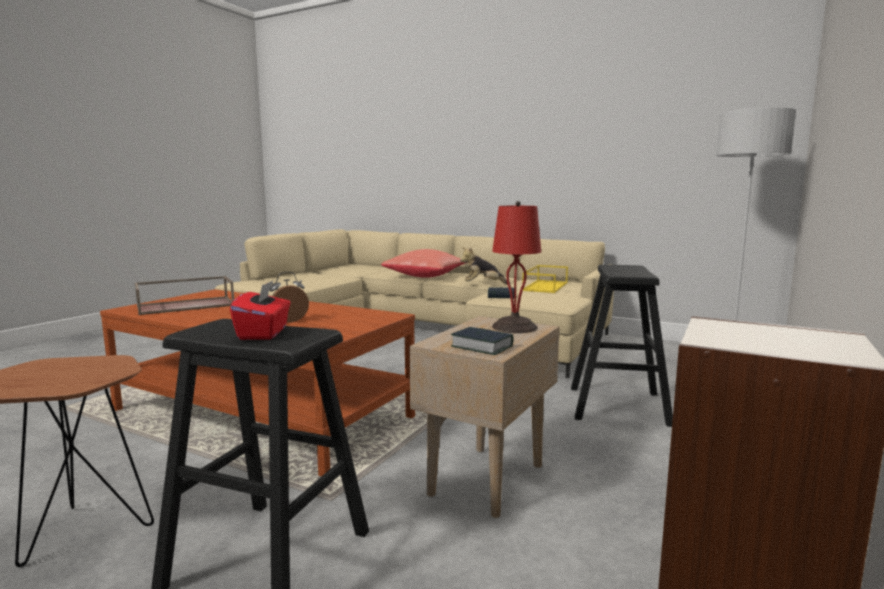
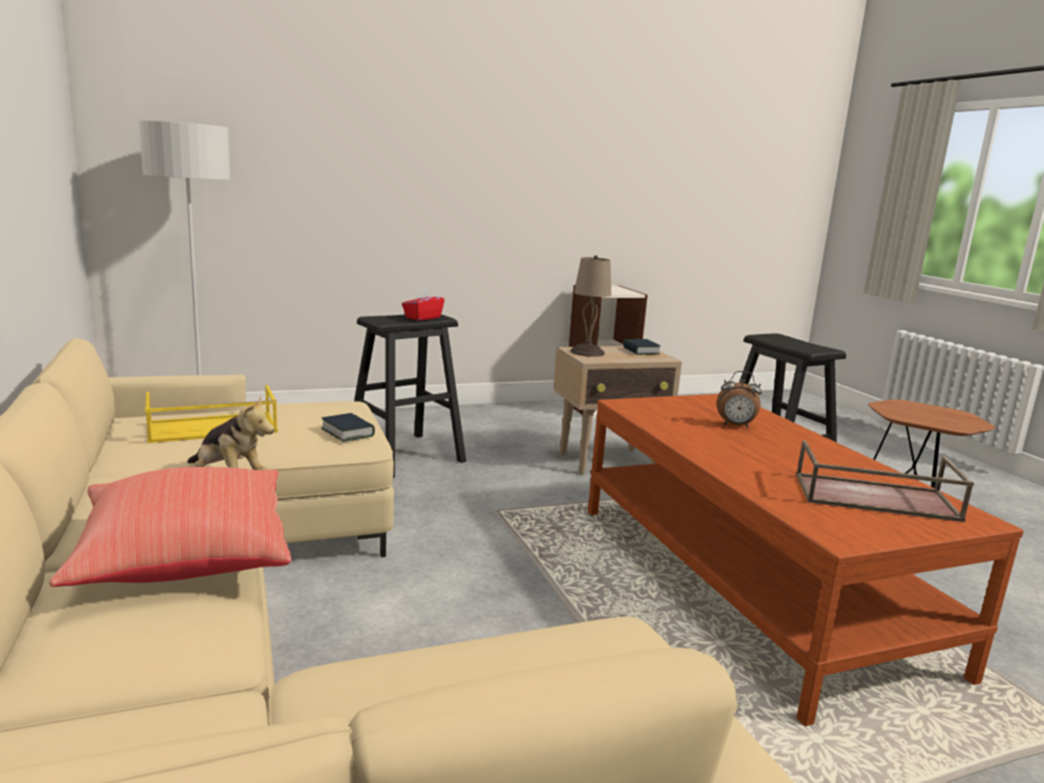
camera: 140 degrees left, 5 degrees up
(264, 333) = (788, 341): red tissue box -> red tissue box (422, 318)
(513, 327) = (587, 352): red table lamp -> beige table lamp

